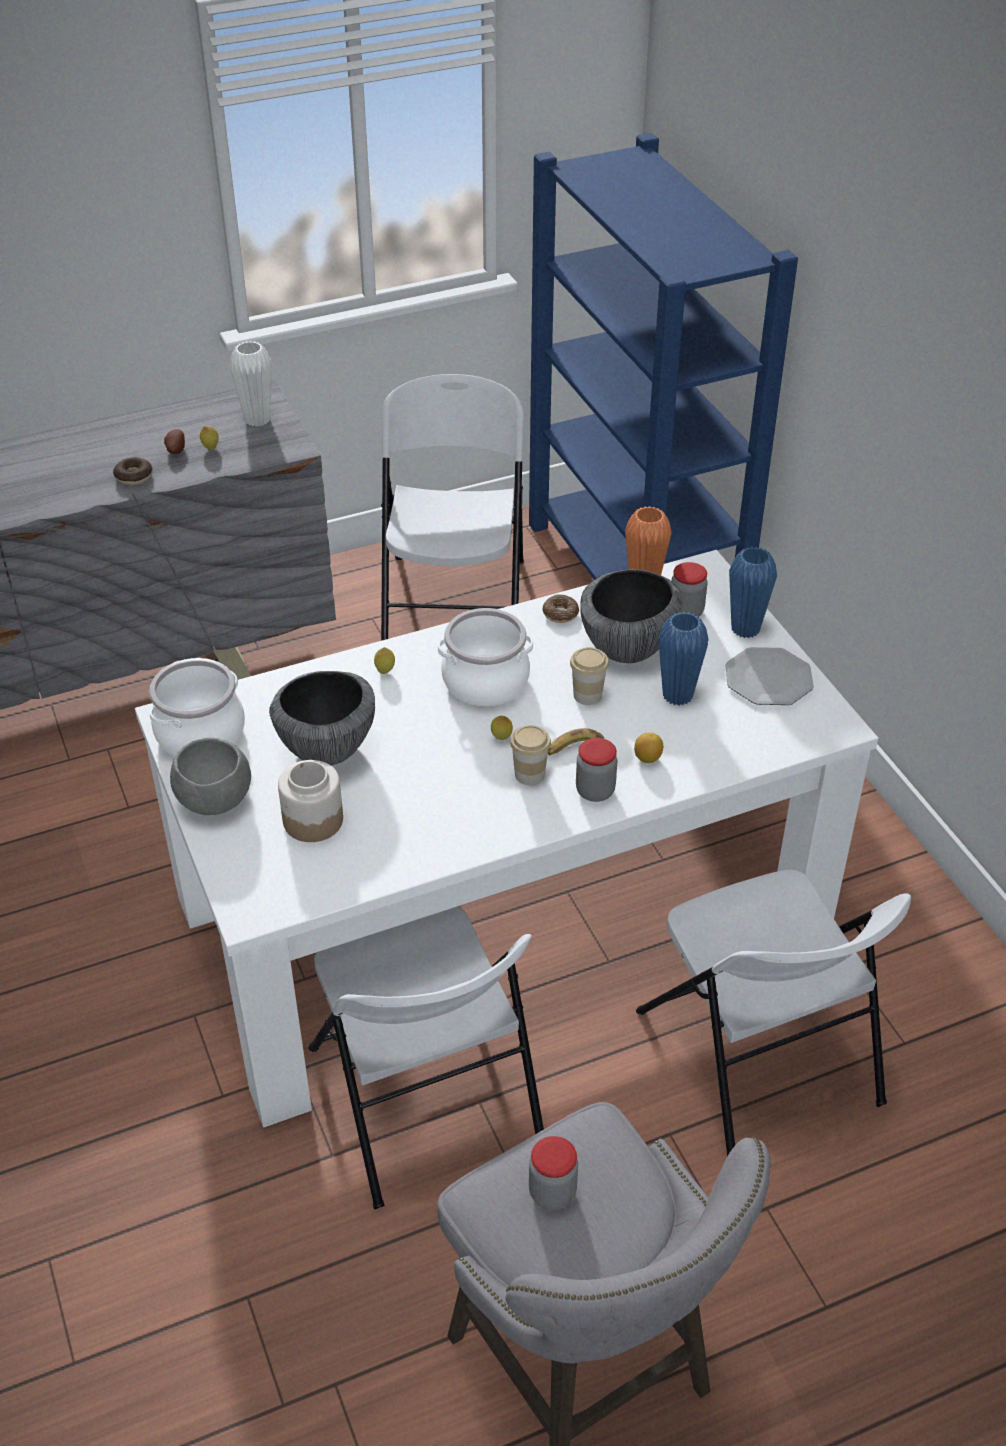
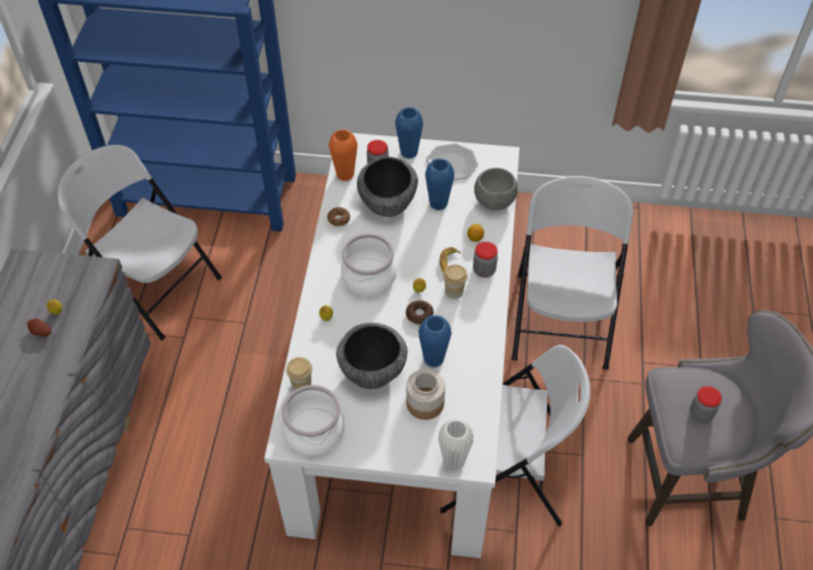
camera: 60 degrees left, 10 degrees up
(134, 477) = (50, 367): donut -> donut (419, 315)
(214, 801) = (377, 446): grey bowl -> grey bowl (494, 202)
(257, 420) = (49, 275): white vase -> white vase (453, 461)
(393, 800) = (433, 359): none -> blue vase
(587, 695) = (411, 239): cup -> cup (301, 384)
(757, 1057) = (561, 320): white chair -> white chair turned 90 degrees counterclockwise

